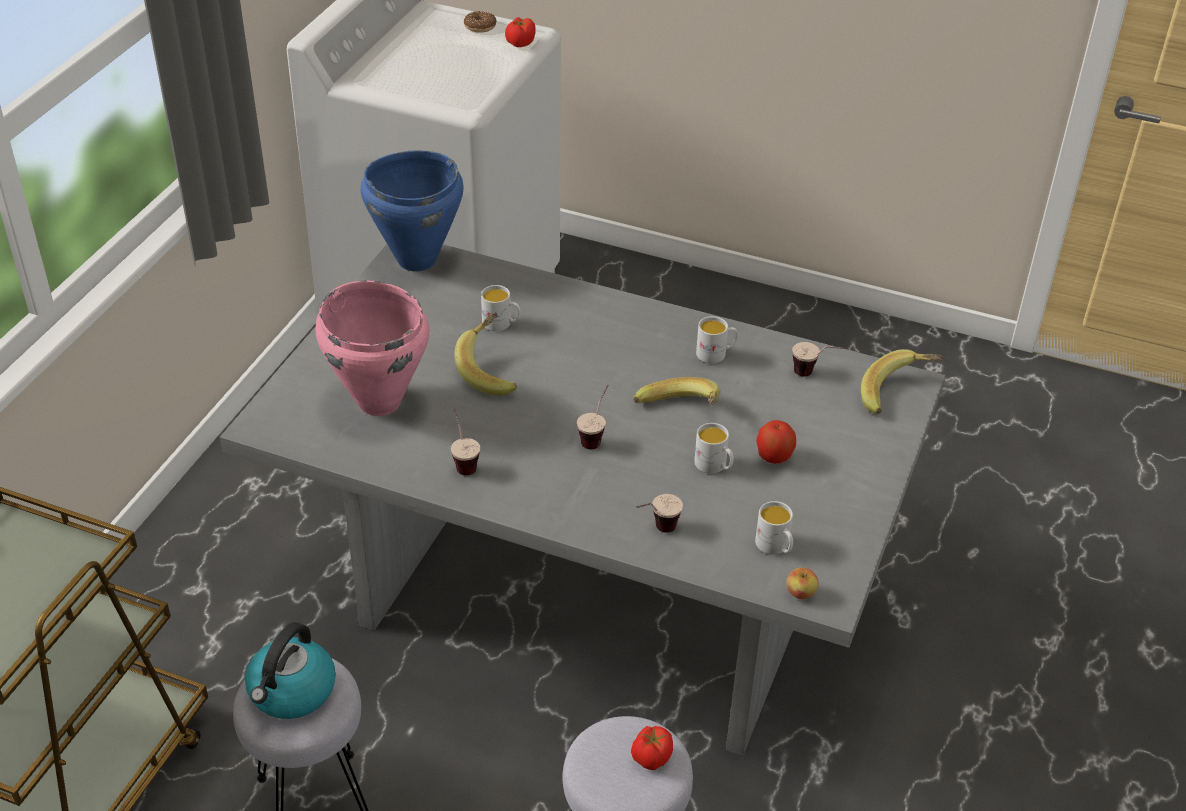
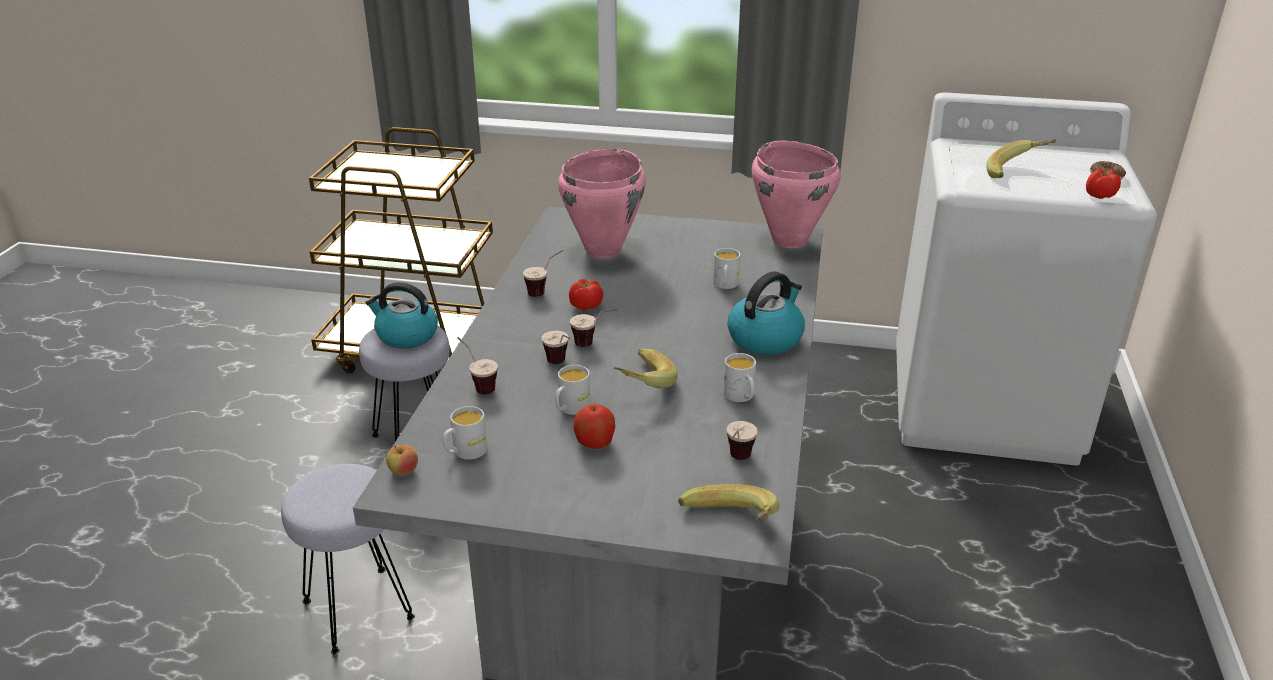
camera: 80 degrees right, 10 degrees down
(415, 260) = (789, 240): blue cooking pot -> pink cooking pot
(492, 370) = (661, 289): banana -> banana (1017, 173)
(617, 318) = (765, 338): none -> kettle
(631, 465) = (560, 365): none -> cup
(651, 757) = (341, 504): tomato -> tomato (586, 306)

